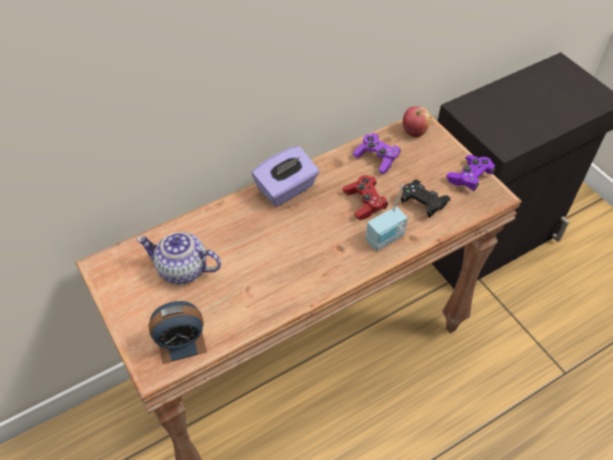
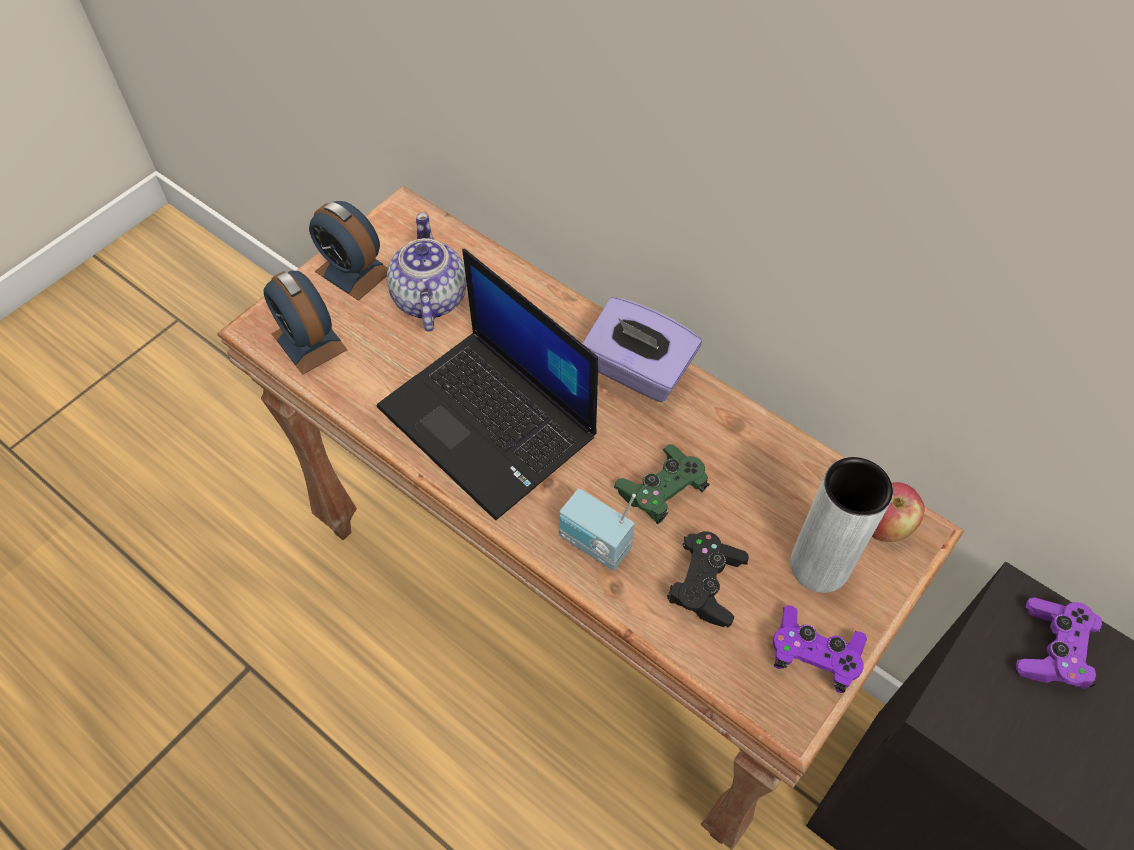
camera: 70 degrees right, 5 degrees up
(135, 305) = (353, 271): none -> alarm clock
(290, 262) = (490, 422): none -> laptop
(364, 203) = (661, 491): red game controller -> green game controller
(376, 159) = (777, 481): purple game controller -> purple game controller (1052, 650)
(426, 160) = (819, 565): none -> grey vase

